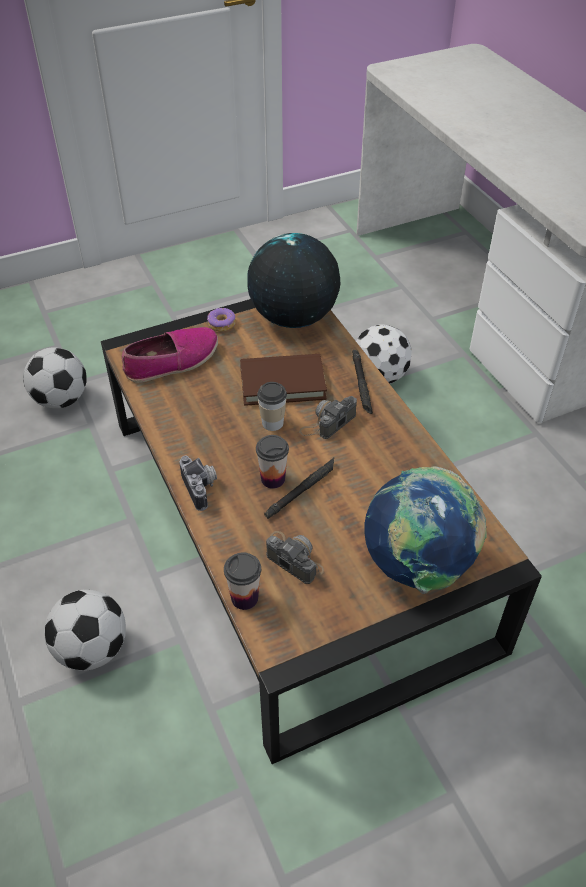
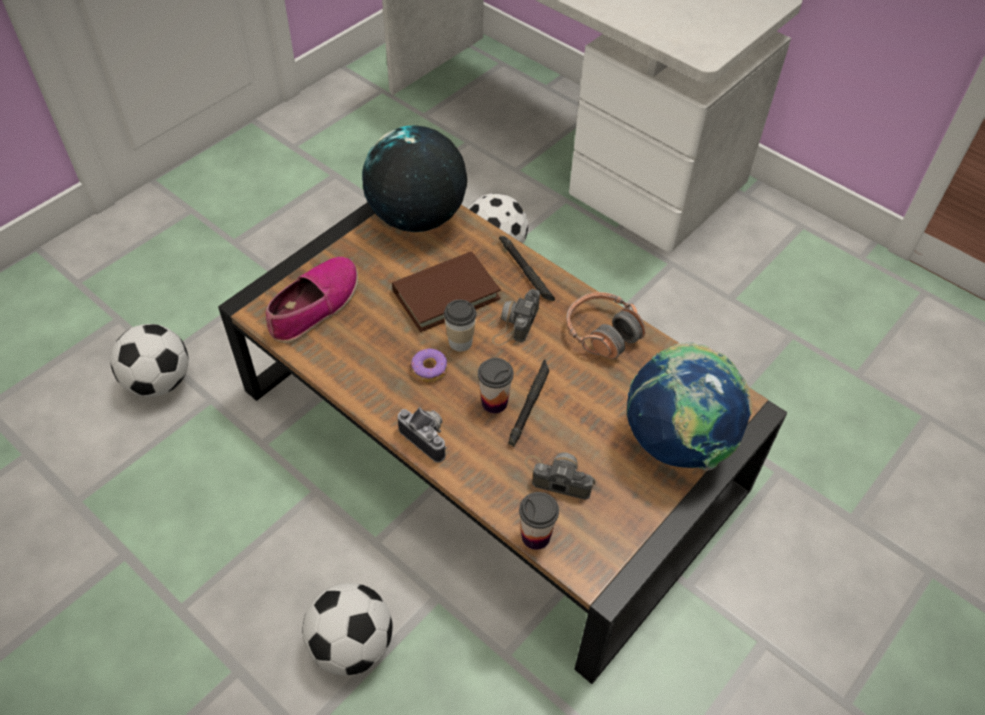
camera: 25 degrees left, 5 degrees up
(222, 324) = (344, 247): donut -> donut (430, 369)
(400, 453) = (602, 333): none -> headphones

